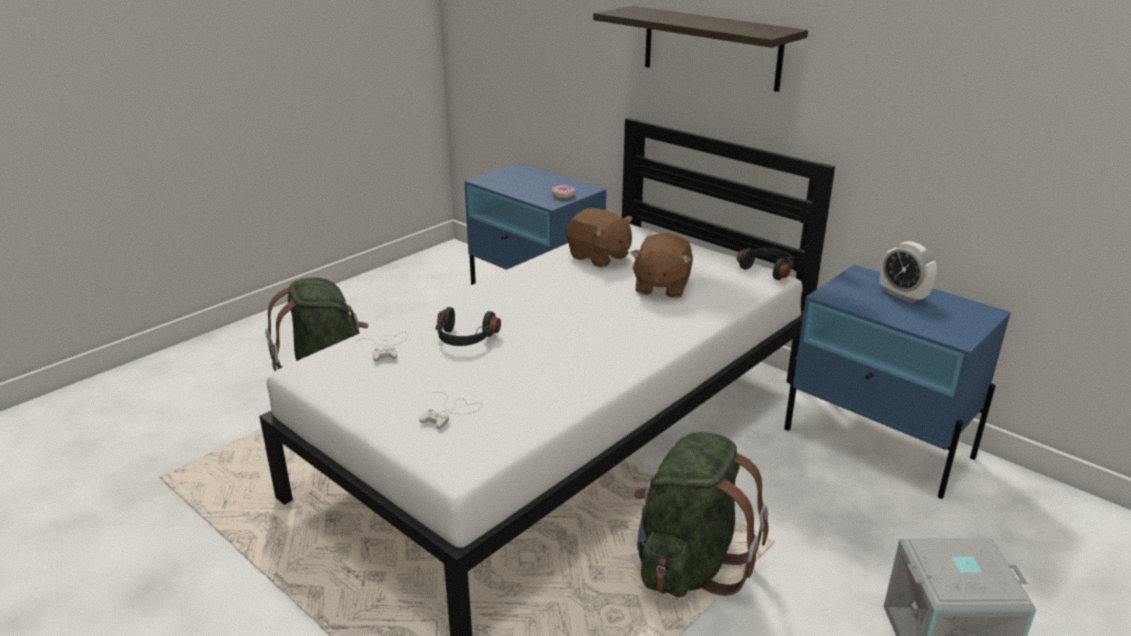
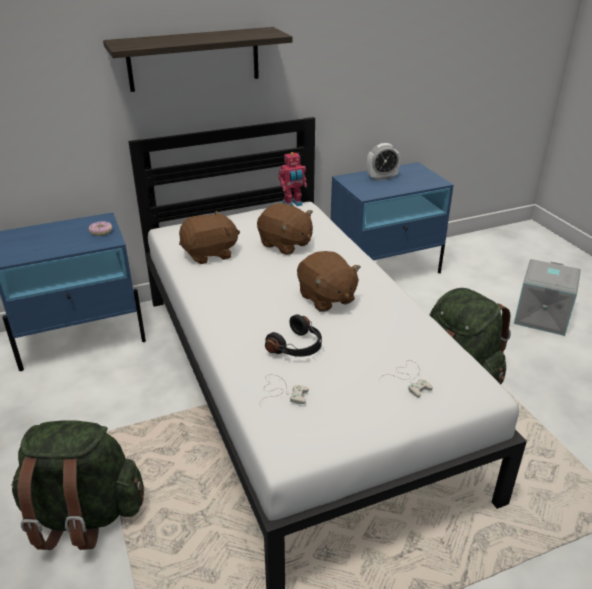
camera: 65 degrees left, 5 degrees up
(570, 334) = (326, 298): none -> brown plush toy
(768, 269) = (292, 204): black headphones -> toy robot

